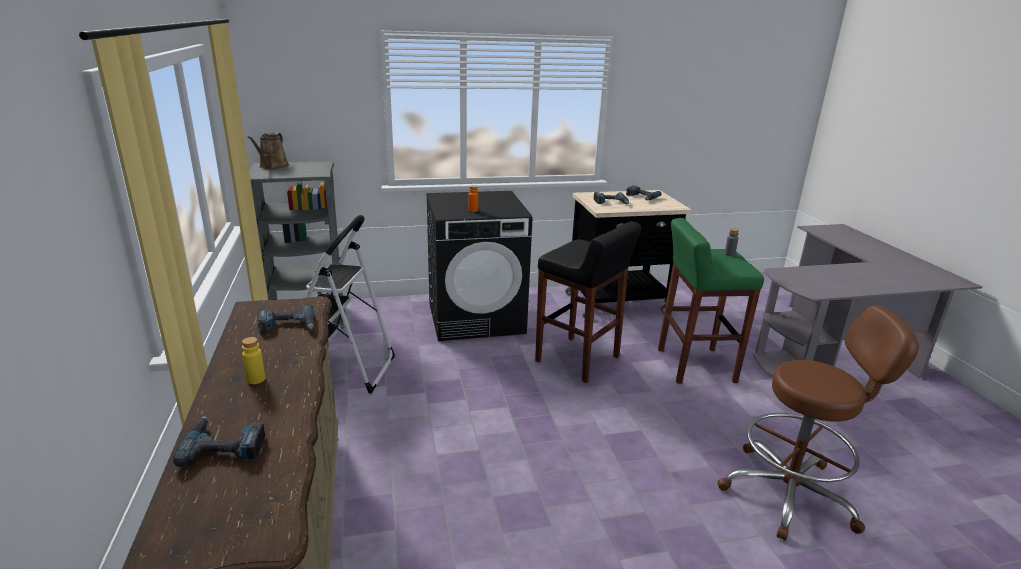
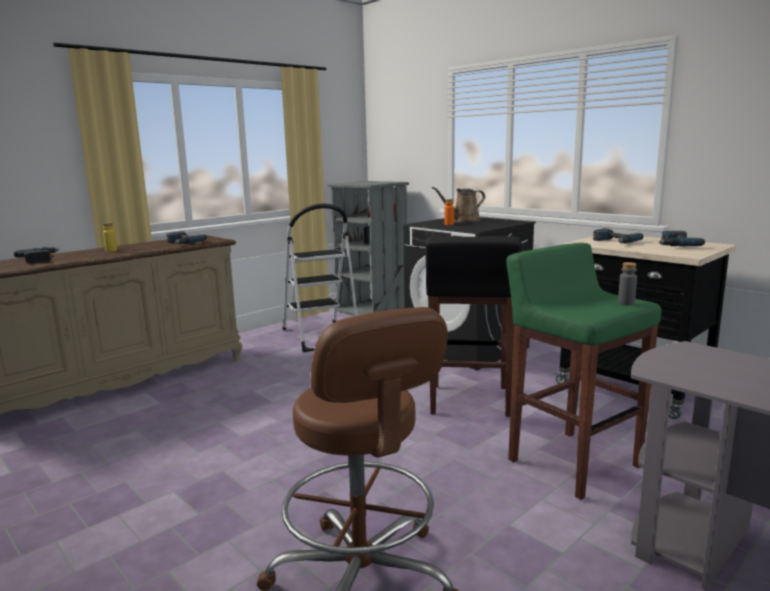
camera: 60 degrees right, 10 degrees down
(272, 166) = (365, 181): brown watering can -> brown watering can (463, 220)

